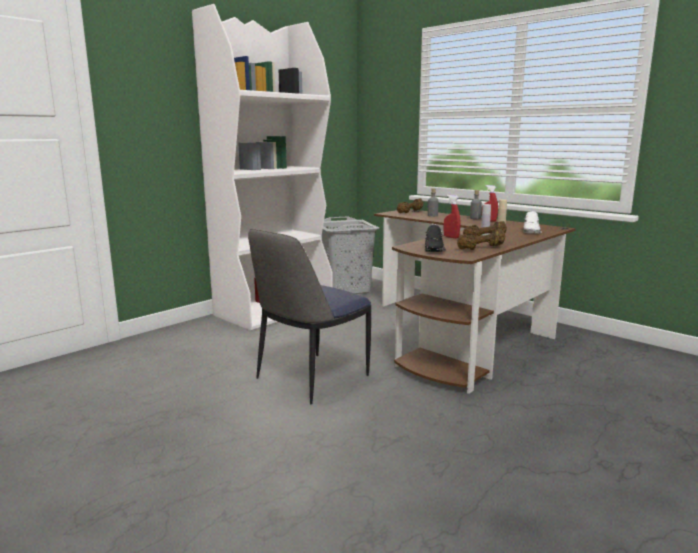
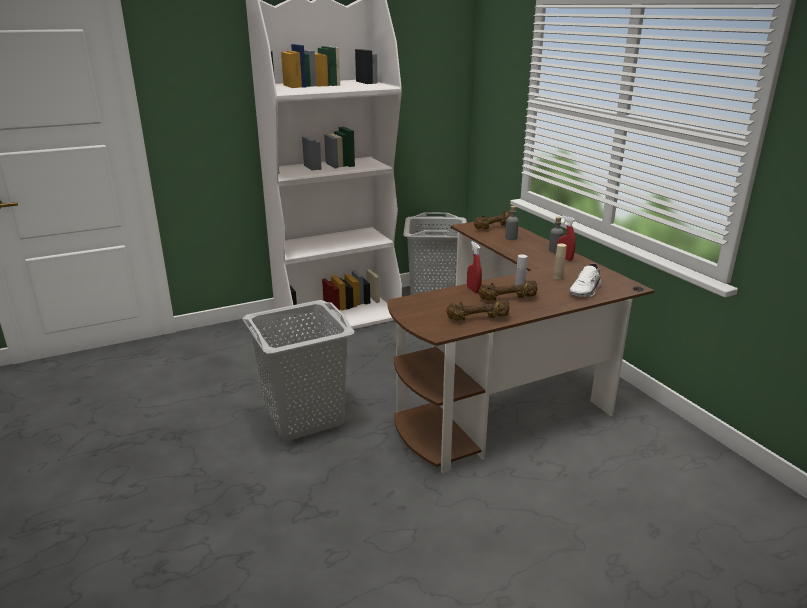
camera: 20 degrees right, 10 degrees up
(310, 378) = (303, 417): chair -> grey laundry basket
(434, 249) = (425, 312): black shoe -> none

